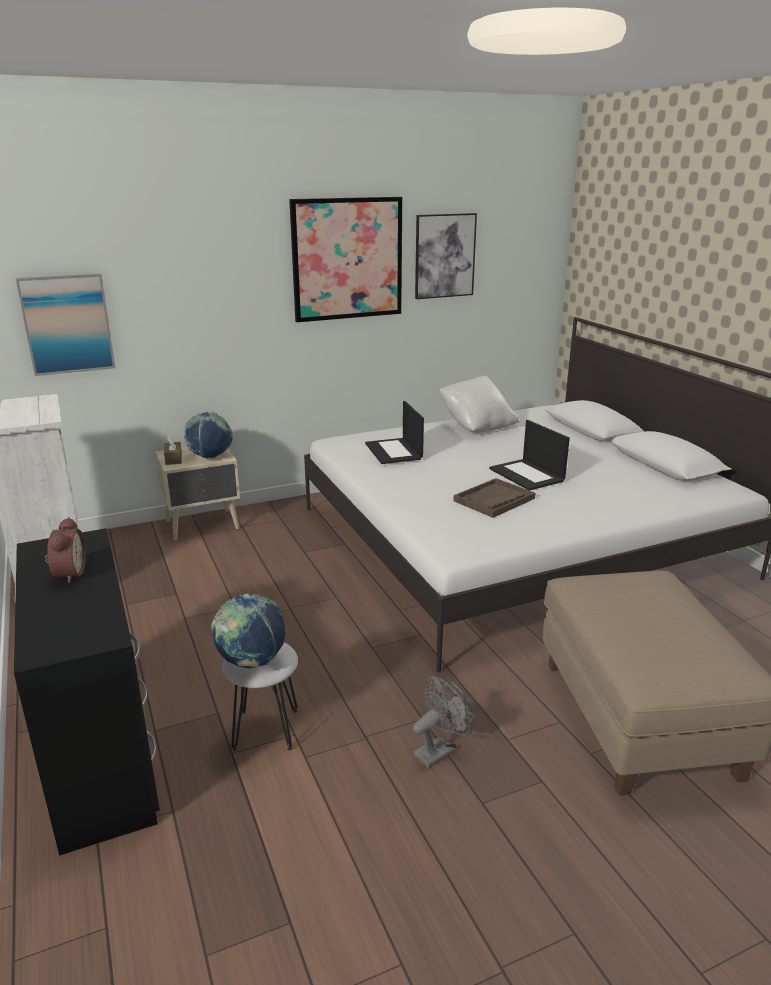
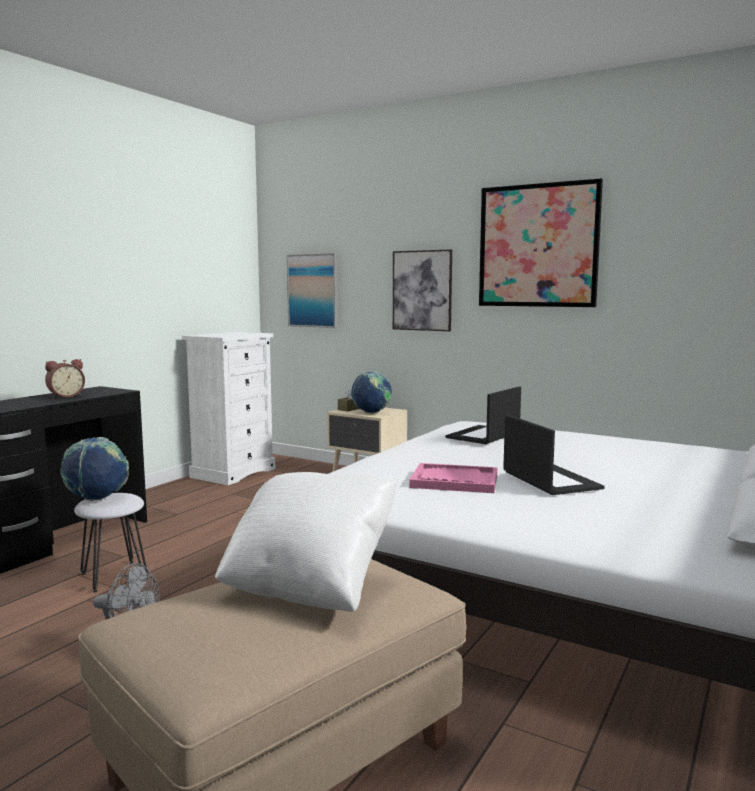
camera: 55 degrees right, 15 degrees down
(444, 256) = (660, 244): picture -> picture (422, 290)
(477, 426) = (632, 446): white pillow -> white pillow (311, 584)
(494, 500) = (454, 481): brown tray -> pink tray
(527, 475) = (549, 480): laptop -> laptop turned 135 degrees clockwise

